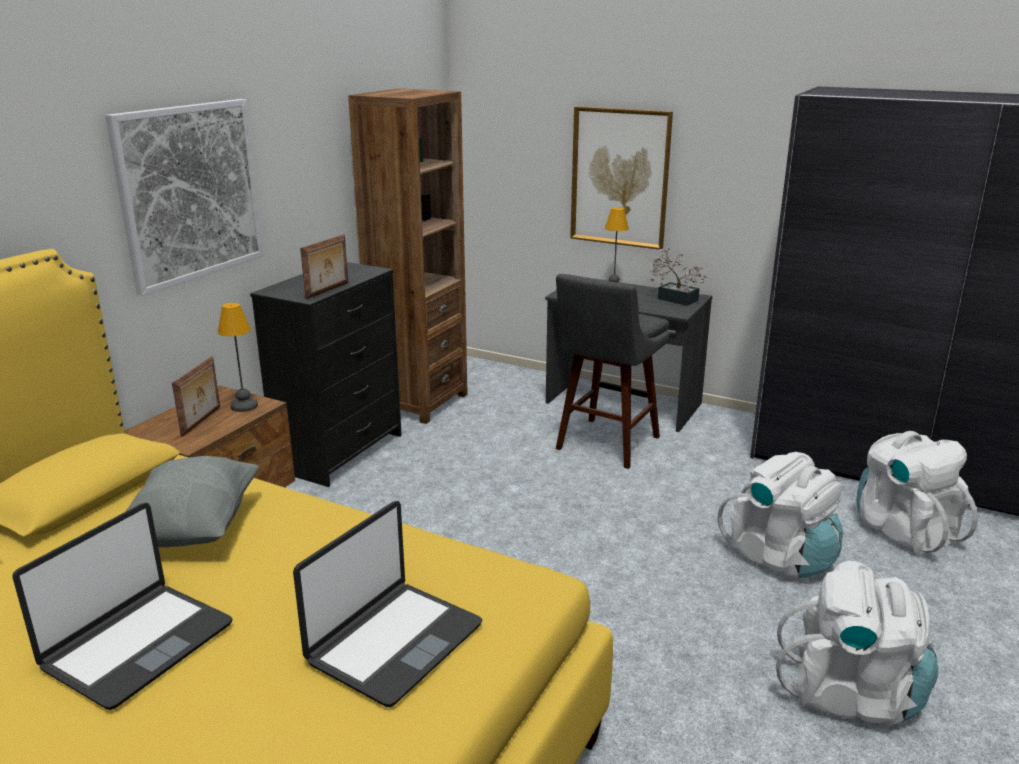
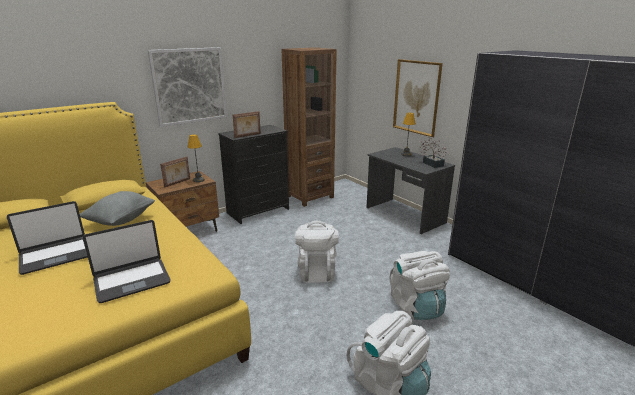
camera: 25 degrees right, 0 degrees up
(605, 445) = (377, 232): grey stool -> none
(903, 530) = (504, 312): white backpack -> white backpack (316, 271)

